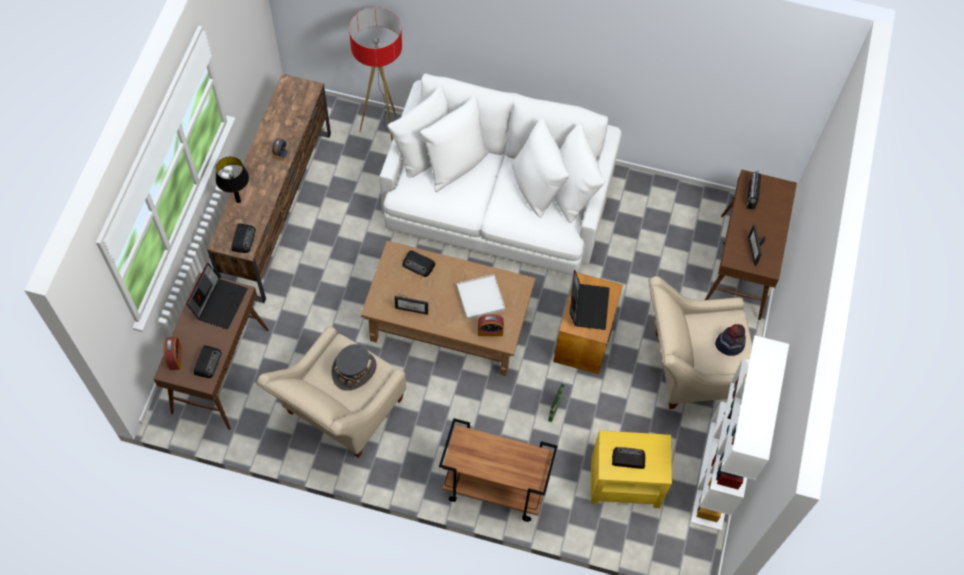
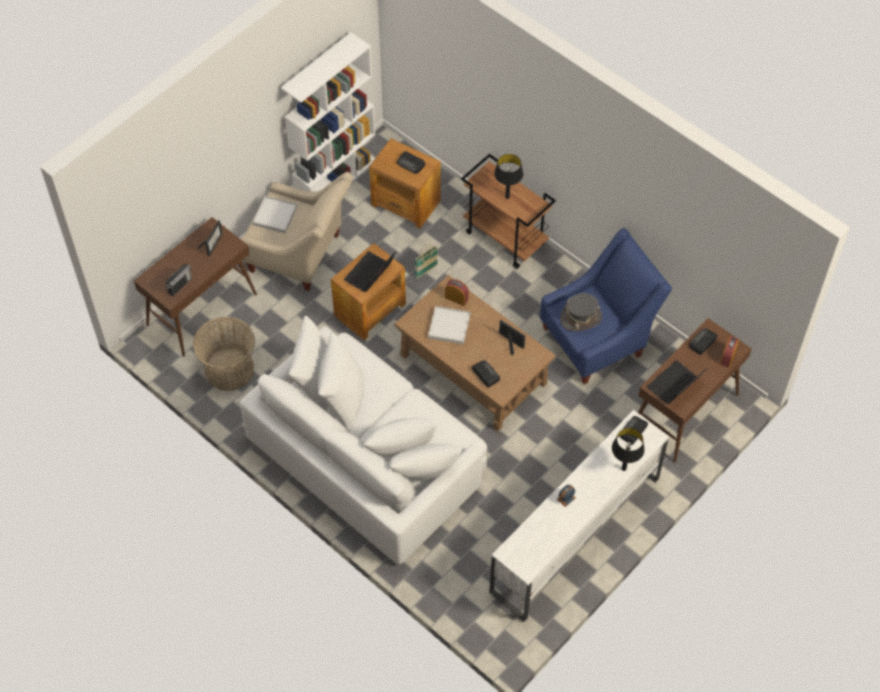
camera: 150 degrees left, 5 degrees down
(278, 209) = (574, 535): brown tv stand -> white tv stand
(339, 412) = (598, 338): beige armchair -> blue armchair
(383, 132) = (437, 571): floor lamp -> none
(496, 454) = (507, 197): none -> black table lamp
(624, 482) = (406, 203): yellow side table -> brown side table
(672, 222) = (229, 369): none -> basket
(729, 344) = (275, 216): hat -> white tray

